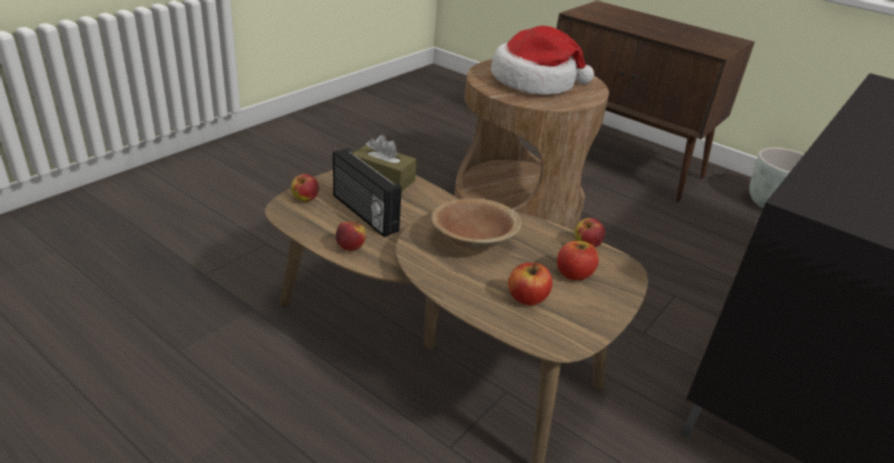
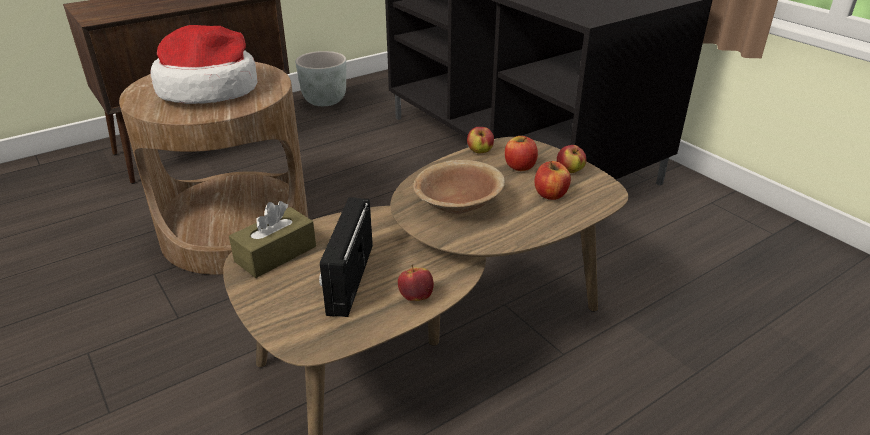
camera: 70 degrees left, 0 degrees up
(305, 199) = (293, 323): apple -> apple (569, 171)
(363, 213) = (348, 279): radio -> radio turned 120 degrees clockwise

